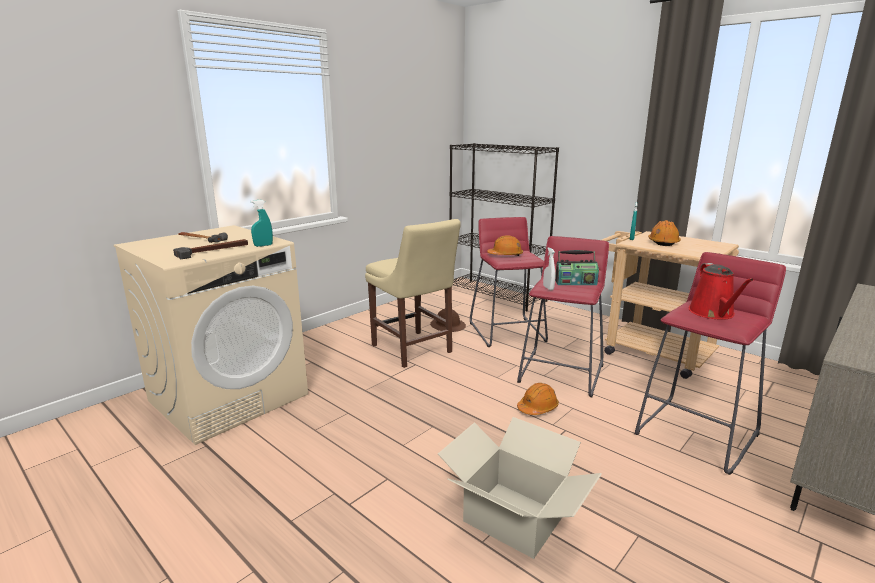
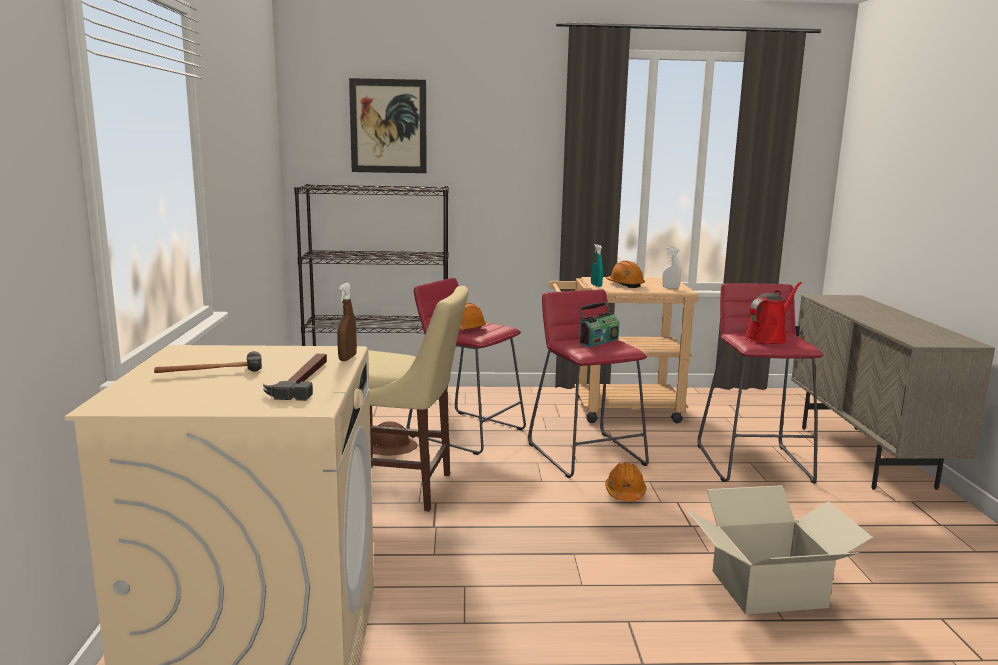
camera: 45 degrees left, 5 degrees down
(263, 245) = (347, 358): turquoise spray bottle -> brown spray bottle
(525, 101) = (388, 126): none -> picture
(548, 288) = (591, 352): white spray bottle -> white spray bottle (670, 288)
(713, 313) = (767, 338): red watering can -> red watering can turned 90 degrees counterclockwise

